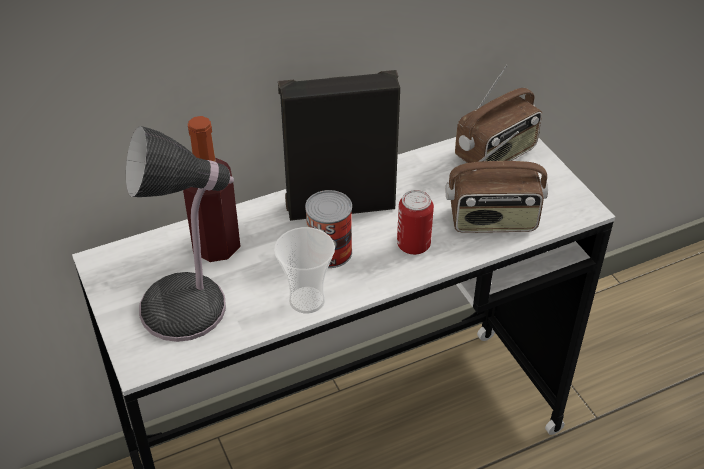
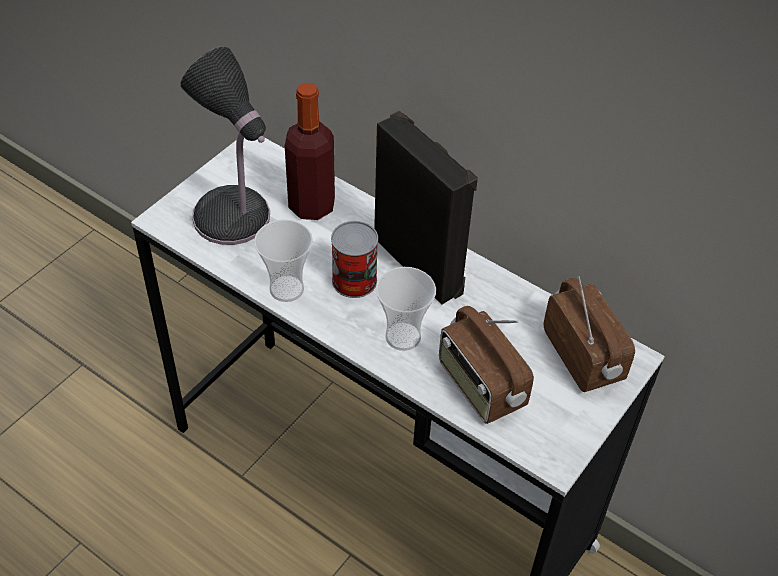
camera: 60 degrees right, 5 degrees up
(413, 245) = (403, 336): can -> cup
(496, 155) = (584, 356): radio -> radio turned 135 degrees counterclockwise

